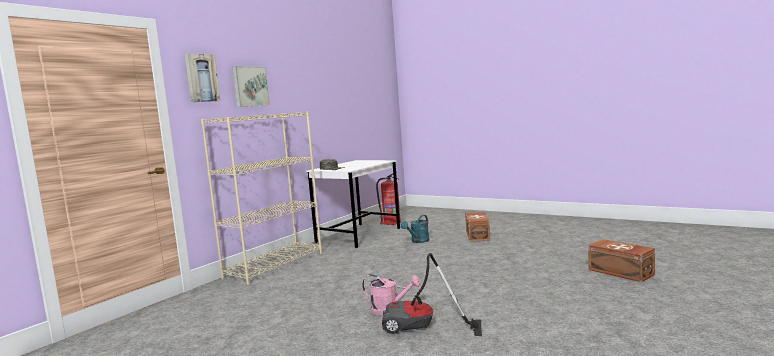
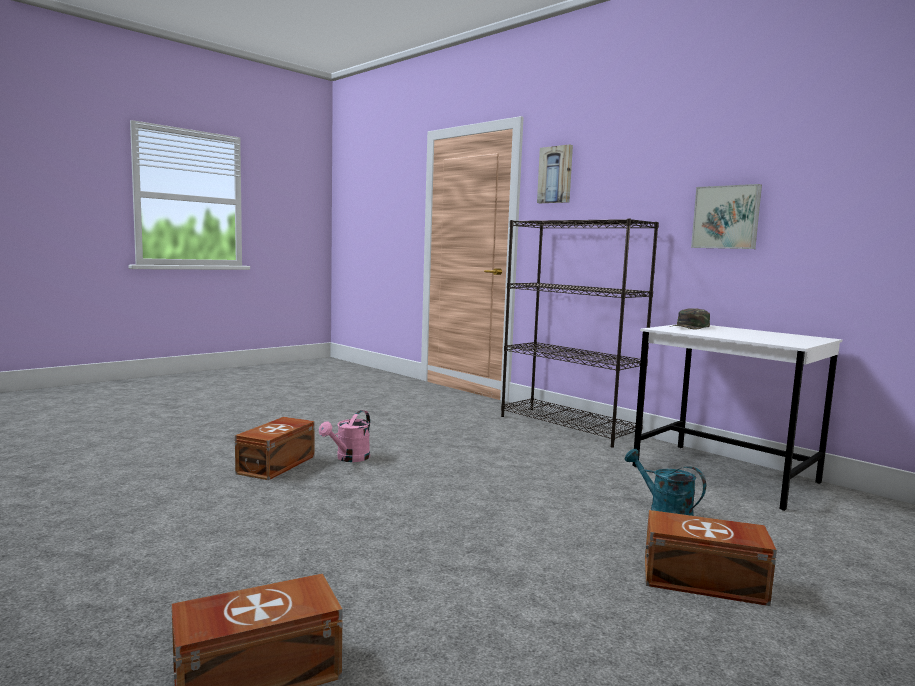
camera: 100 degrees right, 0 degrees up
(250, 86) = (617, 181): picture -> picture (726, 217)
(275, 265) = (569, 426): beige bookcase -> black bookcase
(391, 223) = (848, 511): fire extinguisher -> none
(422, 329) = (278, 464): vacuum cleaner -> brown storage box

